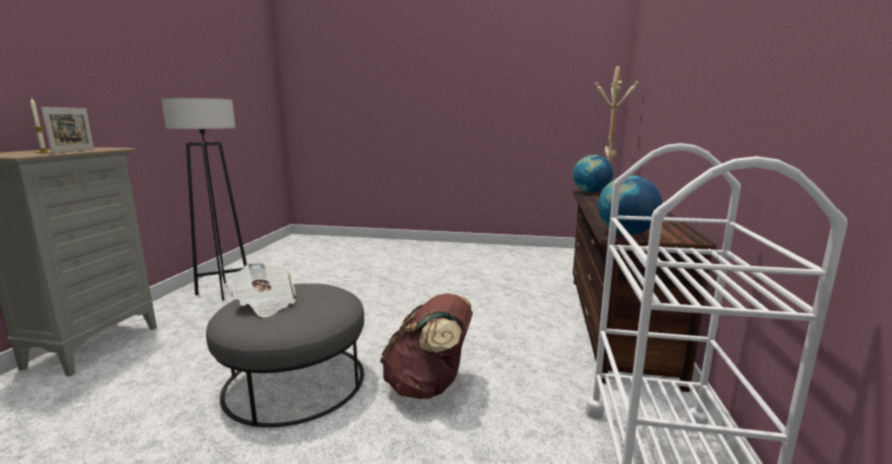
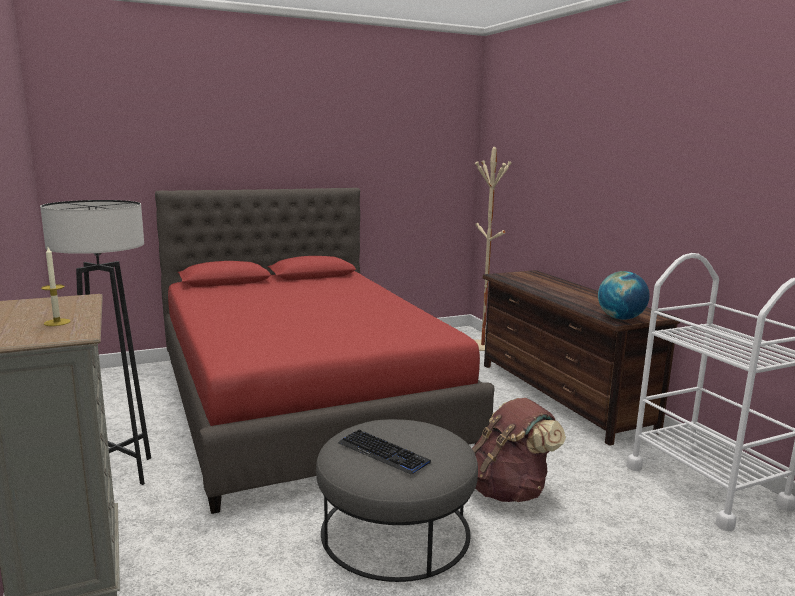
camera: 35 degrees left, 0 degrees up
(74, 151) = (79, 313): picture frame -> none
(265, 304) = (383, 453): newspaper -> keyboard
(389, 276) = (304, 401): none -> red bed
(591, 193) = (503, 276): globe -> none

